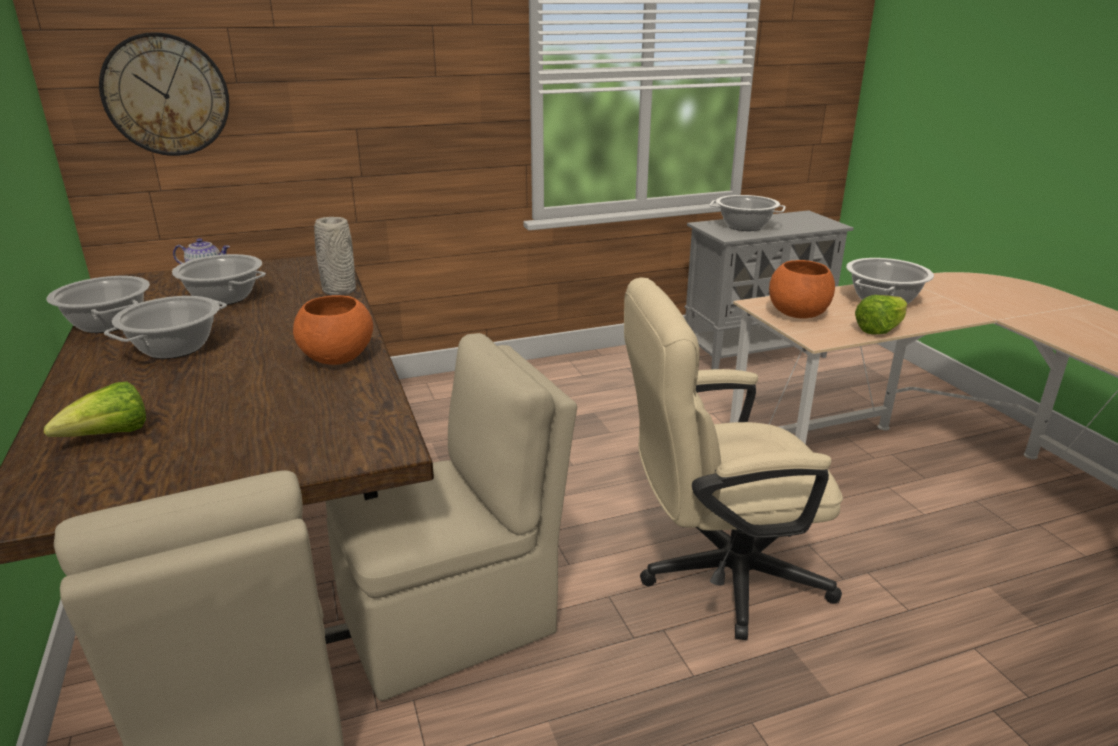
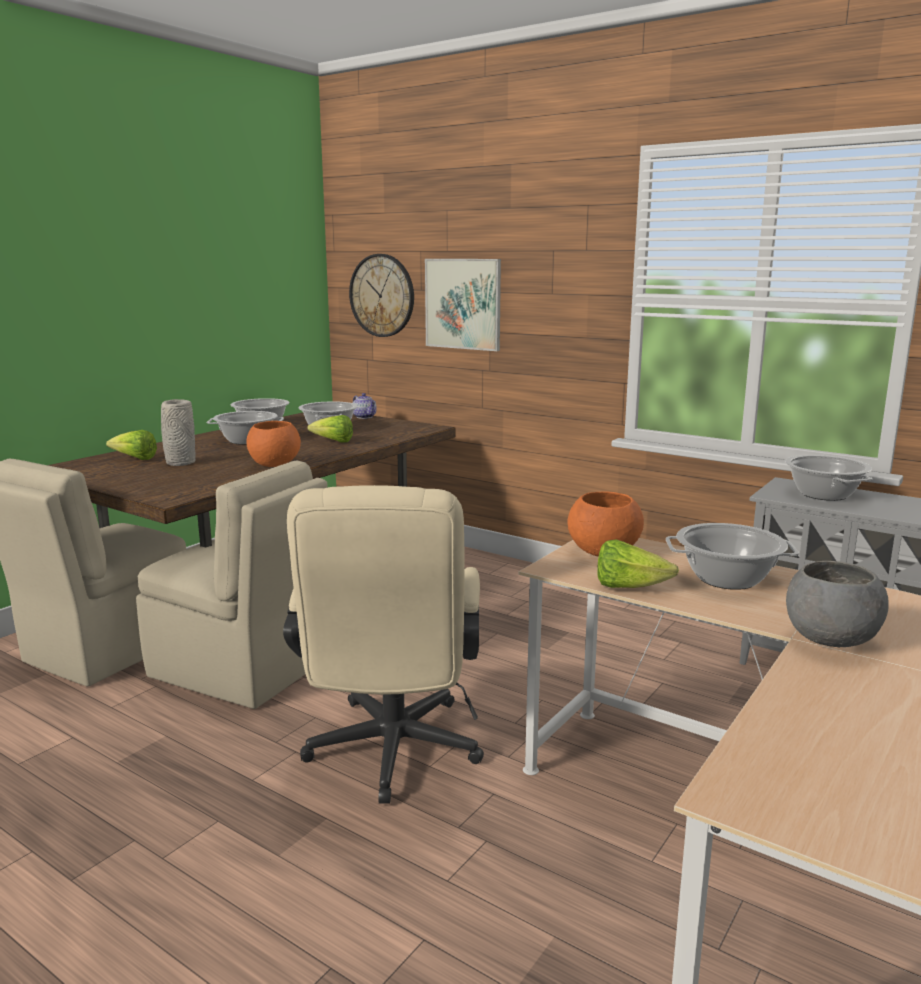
camera: 55 degrees right, 10 degrees down
(291, 309) = (334, 442): none -> lettuce
(313, 97) = (463, 304): none -> picture
(339, 290) = (381, 441): grey vase -> grey vase (180, 463)
(716, 574) = (391, 756): beige office chair -> beige office chair turned 135 degrees counterclockwise
(1007, 313) = (831, 641): none -> grey bowl

